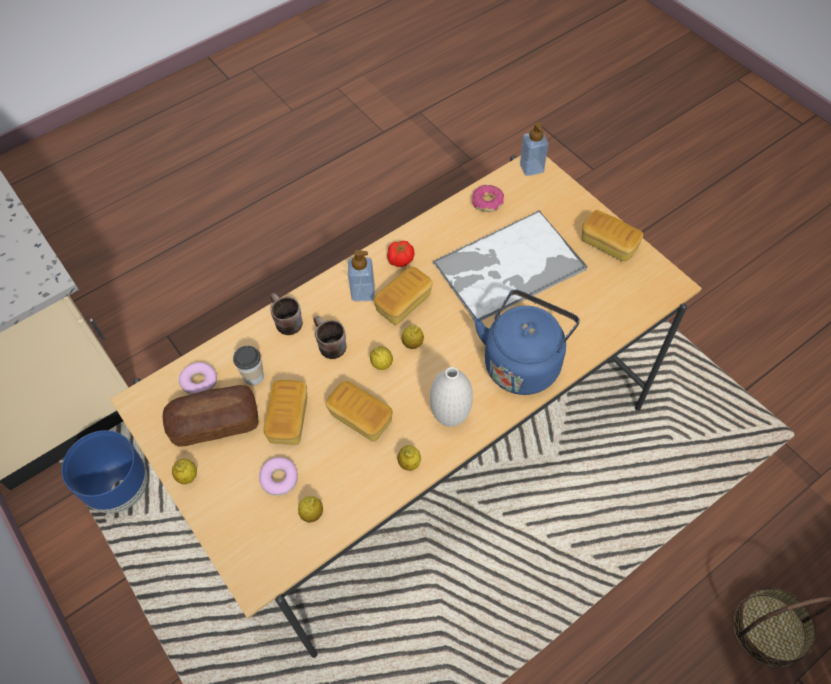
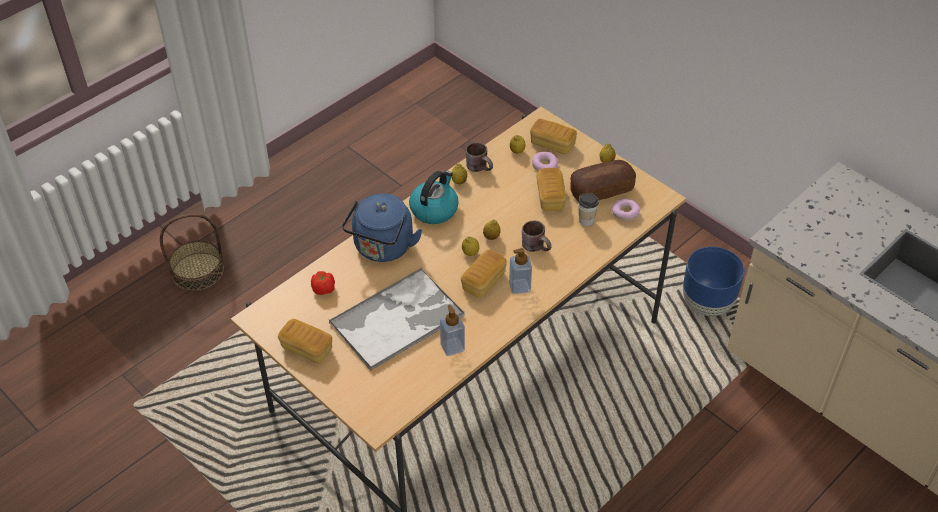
camera: 170 degrees right, 10 degrees down
(284, 321) = (577, 259): brown mug -> brown mug (481, 167)
(361, 418) = (499, 203): bread -> bread (552, 144)
(400, 260) = (493, 316): tomato -> tomato (324, 289)
(450, 417) = (434, 209): white vase -> kettle
(487, 202) = (420, 379): donut -> none
(531, 168) = (378, 421): soap dispenser -> soap dispenser (452, 347)

